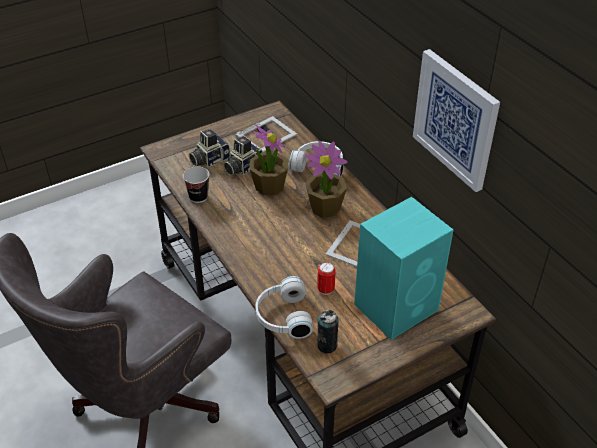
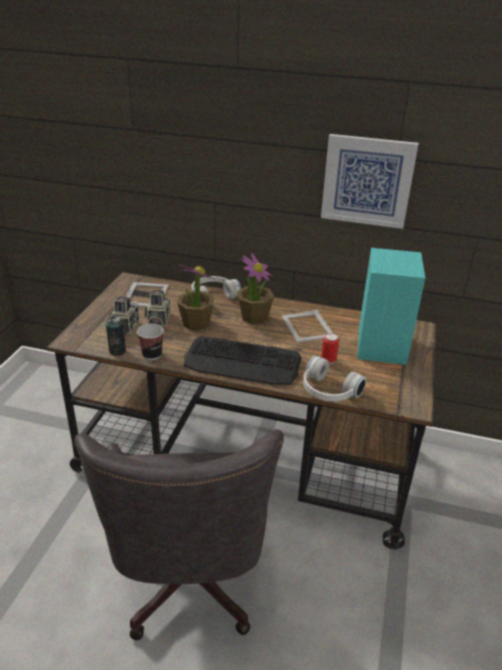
camera: 45 degrees left, 10 degrees down
(254, 246) = (242, 362): none -> keyboard
(327, 345) = (379, 390): can -> can (117, 351)

